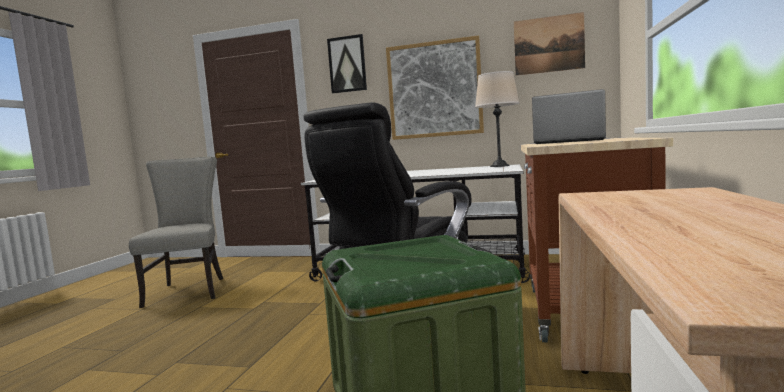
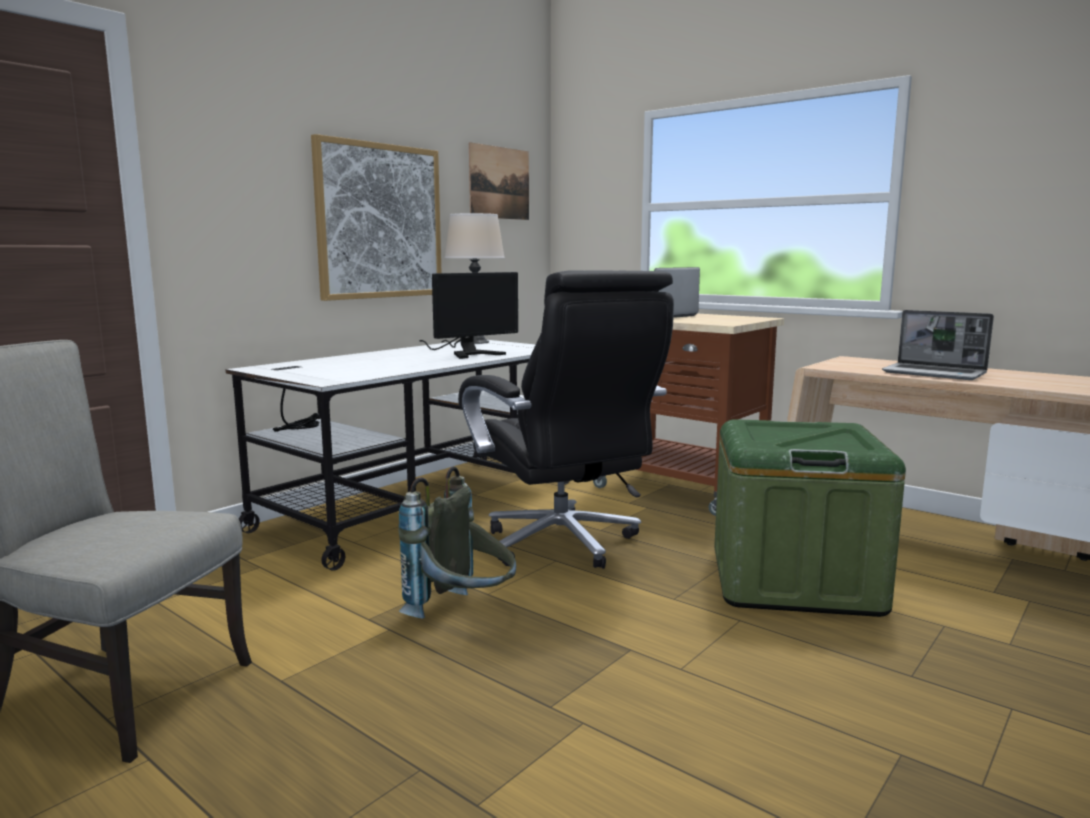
camera: 65 degrees left, 5 degrees up
(278, 316) = (463, 614): none -> grey backpack
(347, 64) = (239, 147): picture -> none
(446, 171) = (466, 353): none -> monitor
(650, 213) = (935, 373): none -> laptop

